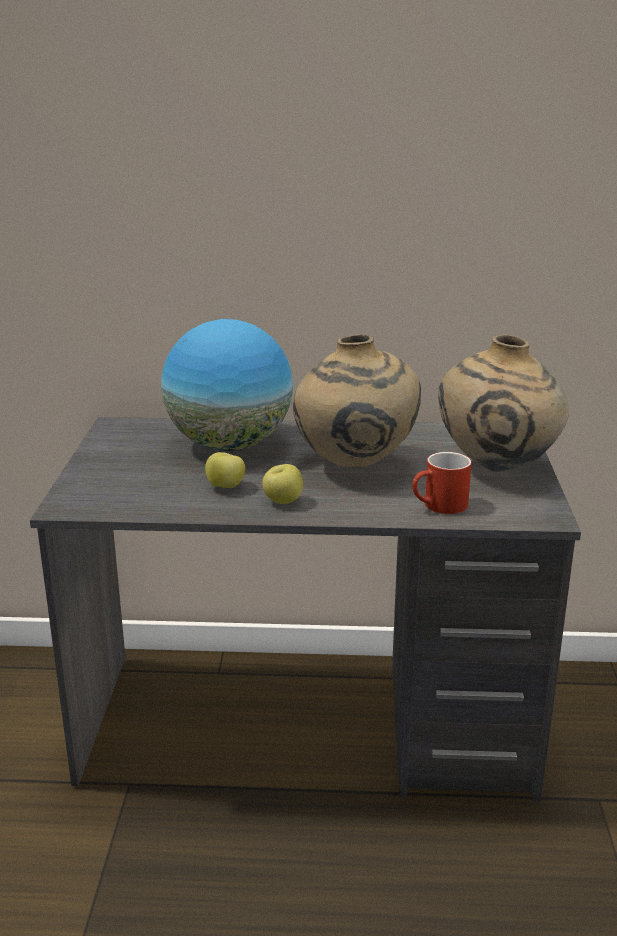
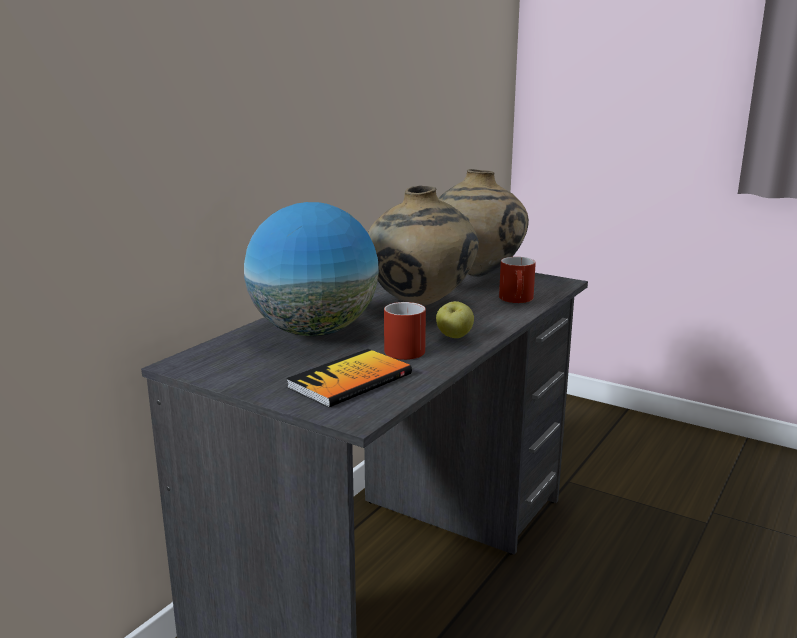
camera: 60 degrees left, 5 degrees down
(133, 486) = (350, 381): none -> book
(226, 487) = (401, 349): apple -> red mug

